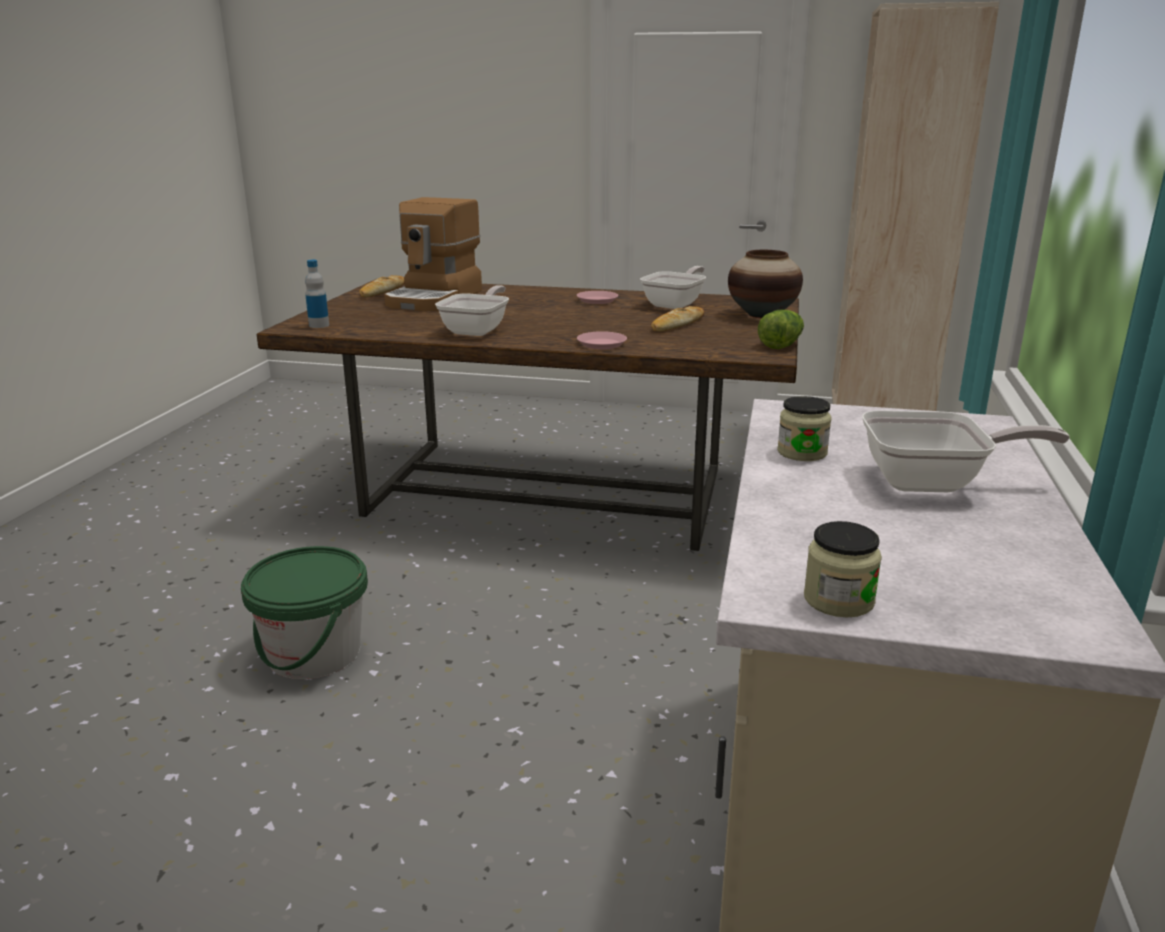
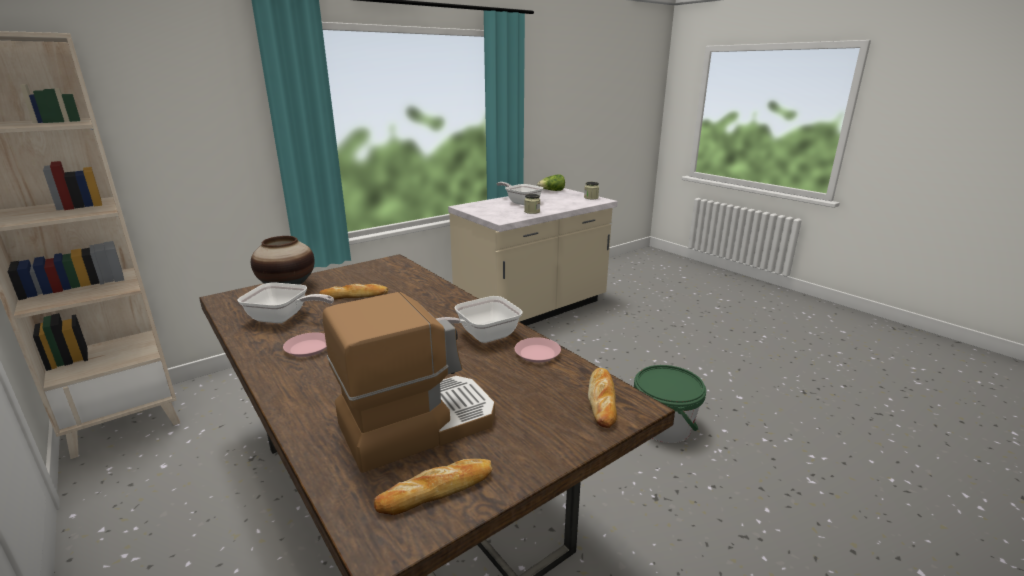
camera: 140 degrees left, 0 degrees up
(319, 325) = (602, 400): bottle -> bread
(602, 344) = (441, 293): pink plate -> pink plate (537, 353)
(676, 304) = (283, 318): frying pan -> frying pan turned 150 degrees counterclockwise
(781, 344) = (363, 264): lettuce -> lettuce (552, 191)

